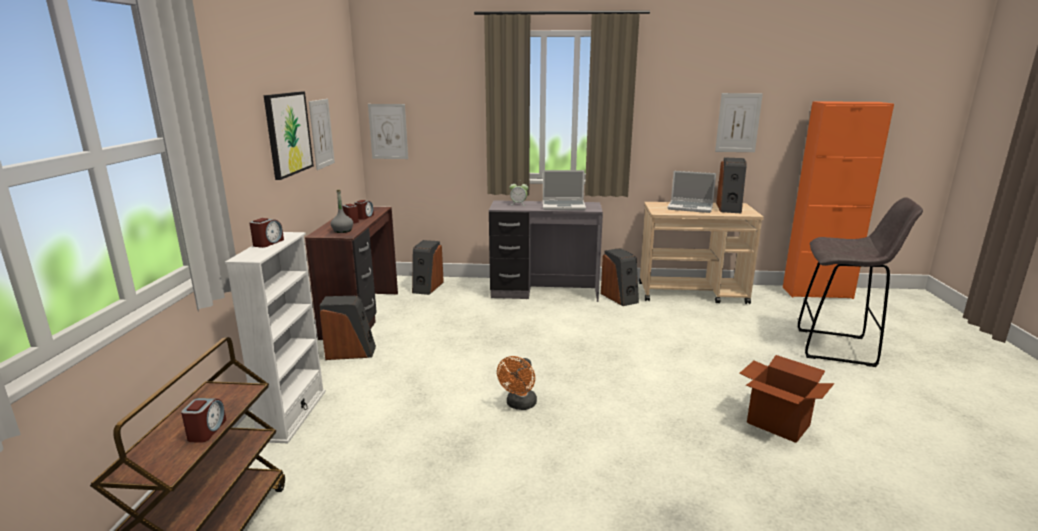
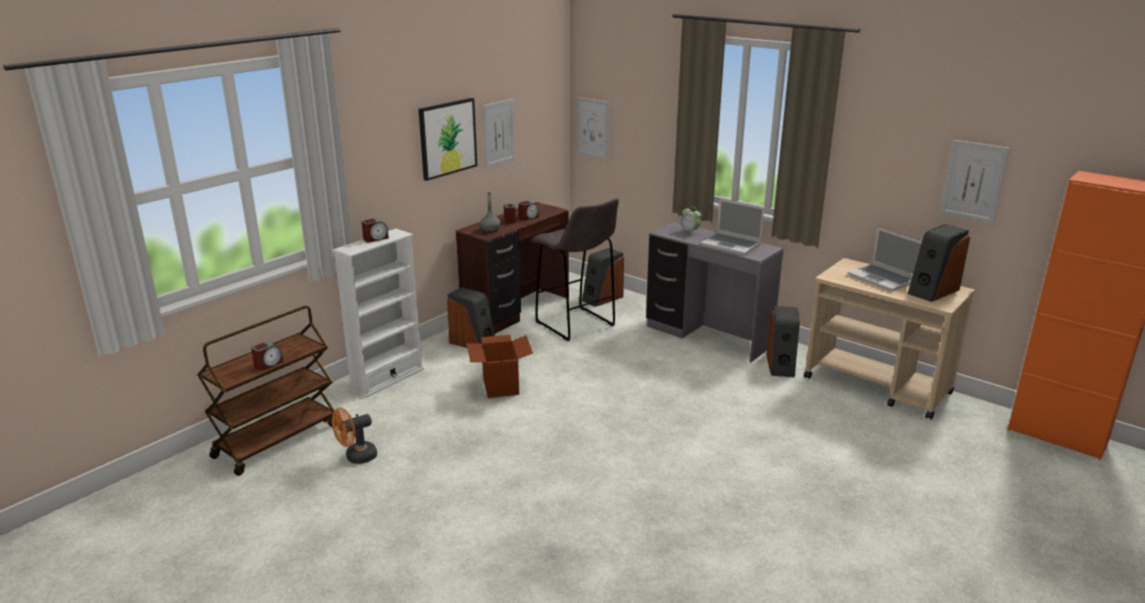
camera: 35 degrees right, 5 degrees up
(519, 405) = (546, 431): orange fan -> orange fan (356, 457)
(777, 424) = (748, 536): cardboard box -> cardboard box (500, 386)
(838, 348) = (956, 502): grey stool -> grey stool (576, 325)

